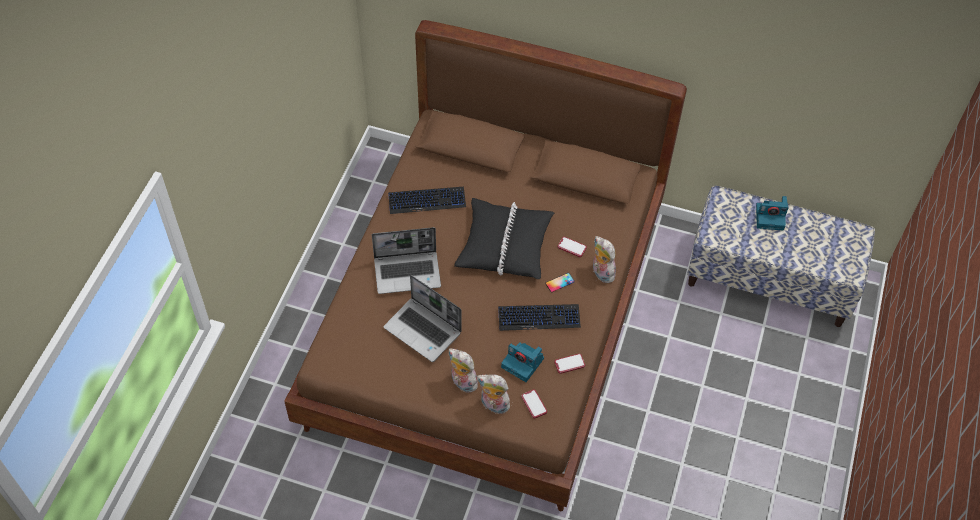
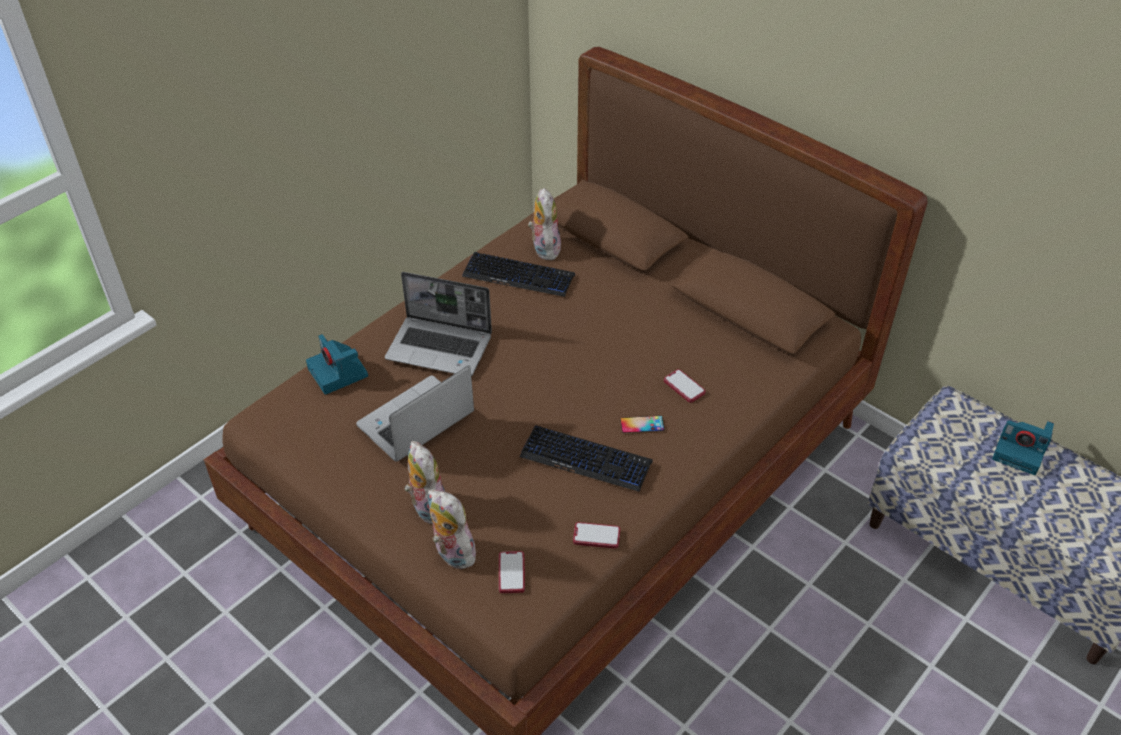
camera: 25 degrees right, 10 degrees down
(424, 330) = (415, 422): laptop -> laptop turned 75 degrees clockwise
(504, 245) = (591, 356): black pillow -> none
(523, 363) = (529, 511): camera -> camera (339, 373)
(601, 273) = (710, 432): plush toy -> plush toy (544, 248)

